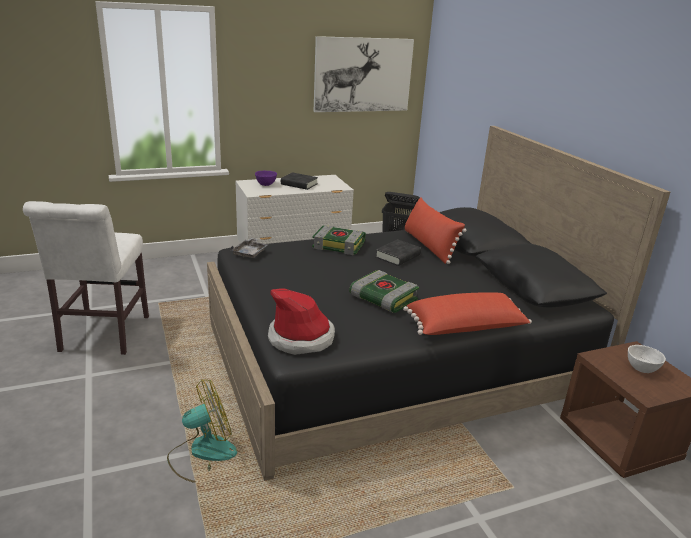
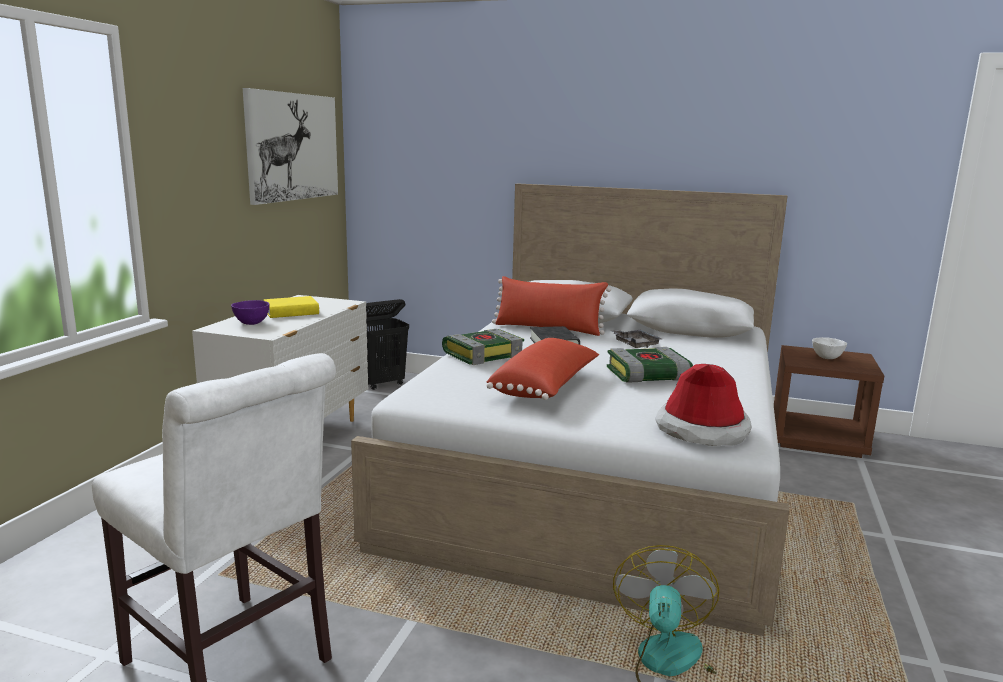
camera: 50 degrees left, 10 degrees down
(250, 253) = (427, 394): grey tray -> grey tray (635, 344)
(299, 184) = (291, 312): black book -> yellow book
(394, 360) = (599, 472): black bed -> white bed
(465, 328) = (747, 368): red pillow -> red pillow (547, 387)

